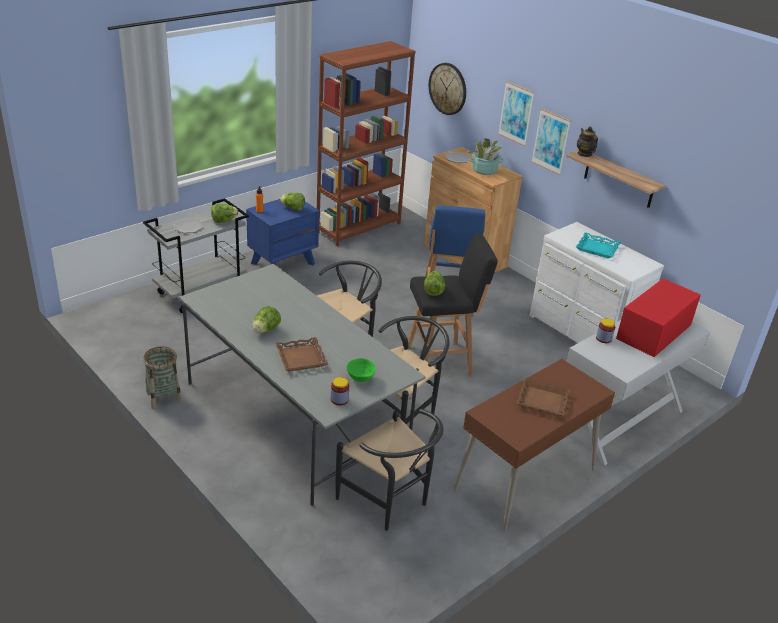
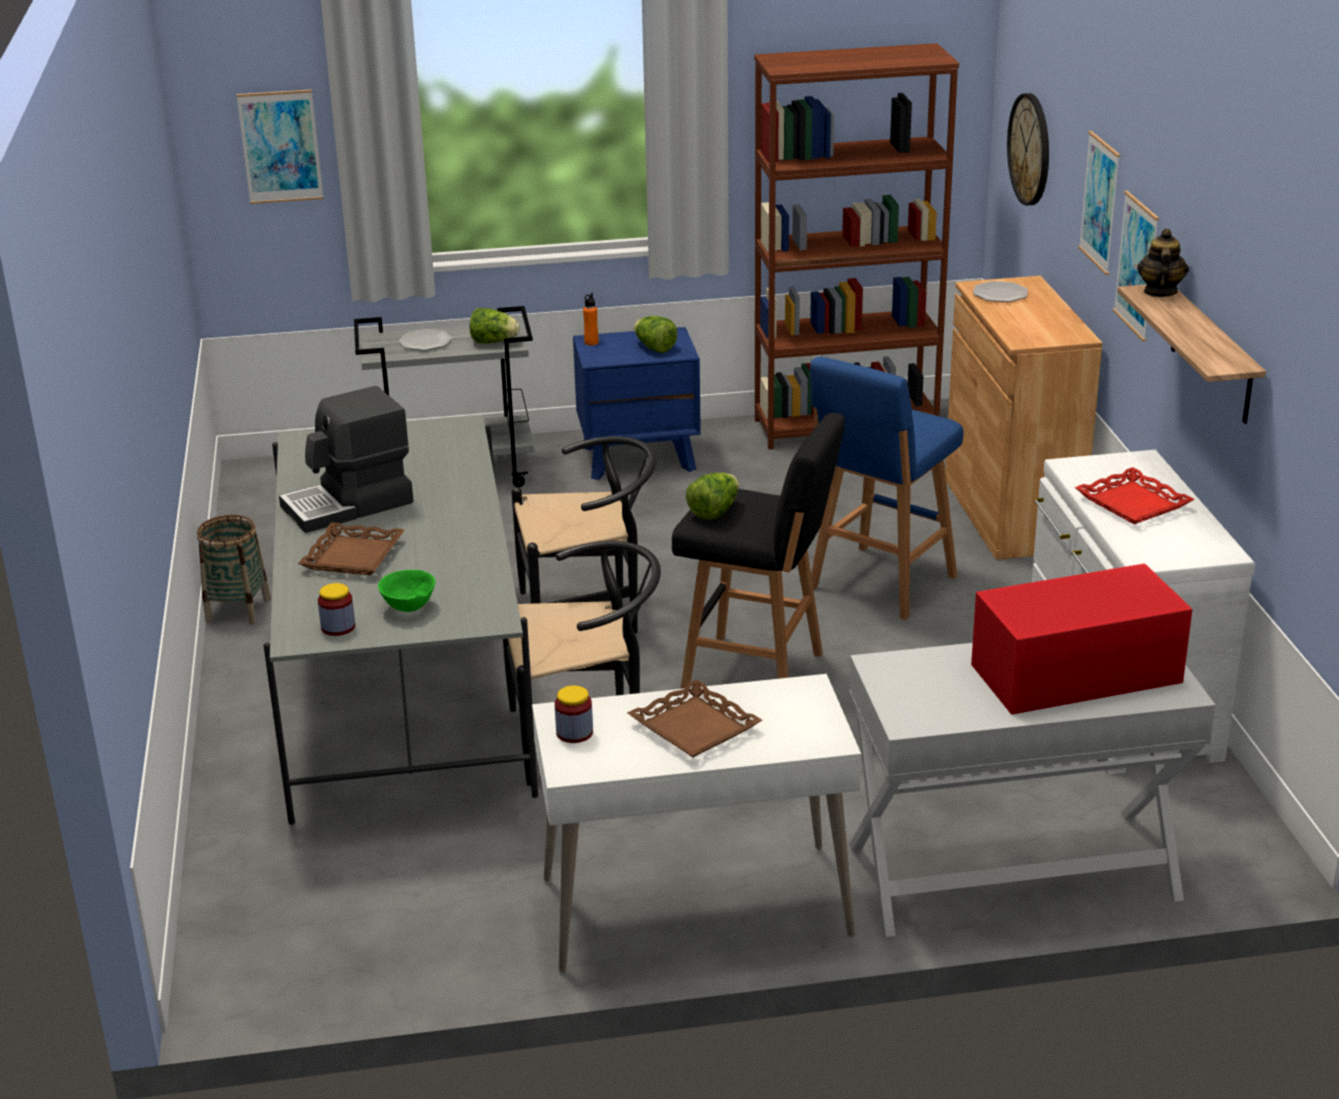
camera: 35 degrees right, 5 degrees down
(93, 132) = (280, 146): none -> picture
(265, 330) = (349, 505): lettuce -> coffee machine
(389, 502) = (414, 861): black chair -> none
(484, 170) = (1030, 321): potted plant -> none
(525, 480) = (695, 908): brown desk -> white desk
(597, 248) = (1133, 503): turquoise tray -> red tray
(603, 338) = (943, 658): jar -> jar (574, 733)

